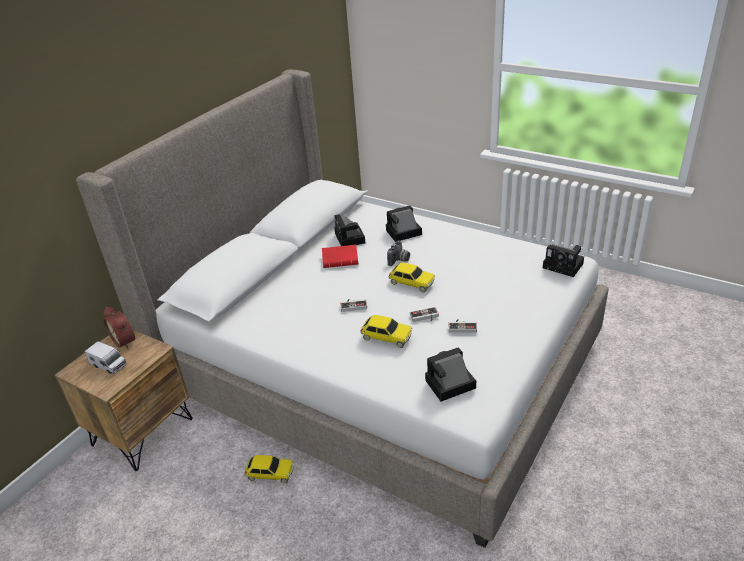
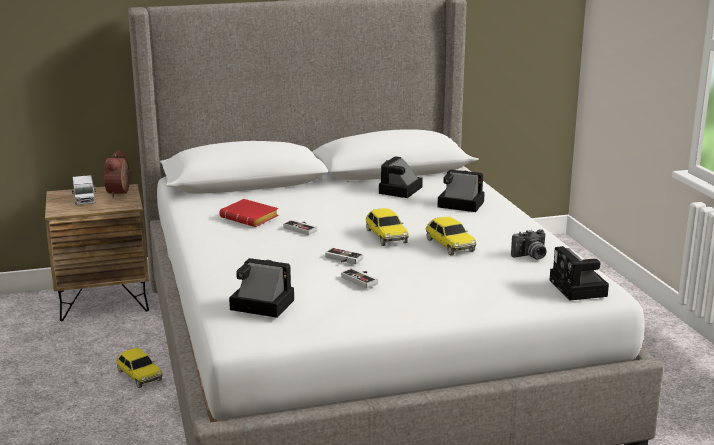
camera: 40 degrees right, 15 degrees down
(341, 259) = (361, 199): red book -> red book (251, 218)
(386, 337) = (280, 256): toy car -> toy car (449, 245)
(399, 260) = (411, 219): camera -> camera (530, 256)

